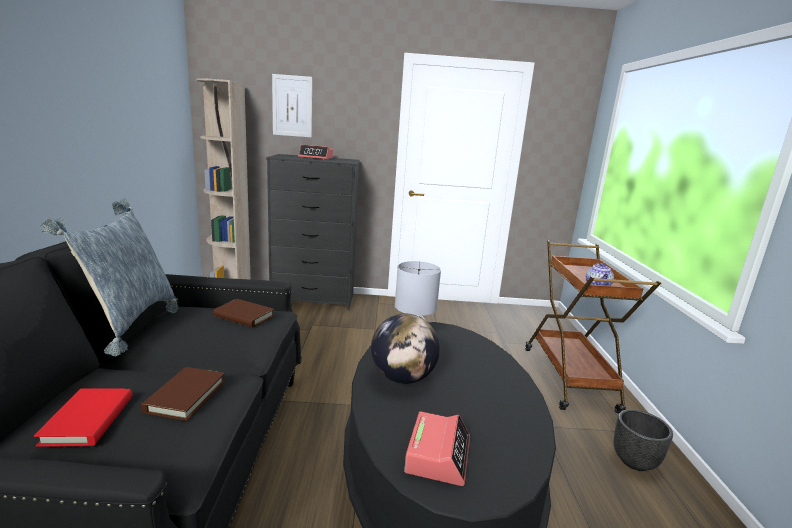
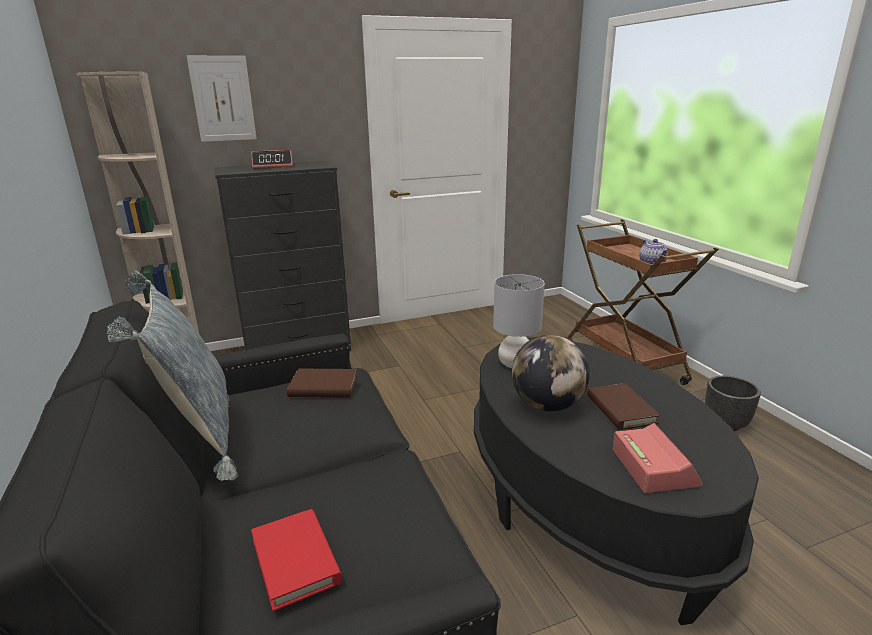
camera: 20 degrees left, 5 degrees up
(185, 396) = (372, 496): brown book -> brown book (621, 409)

